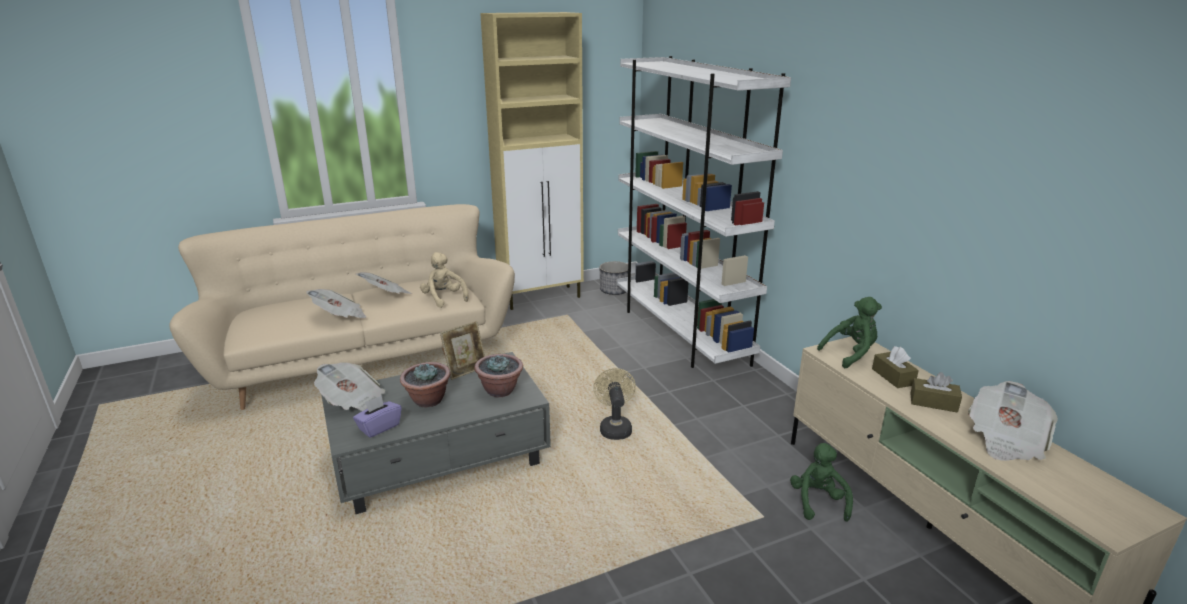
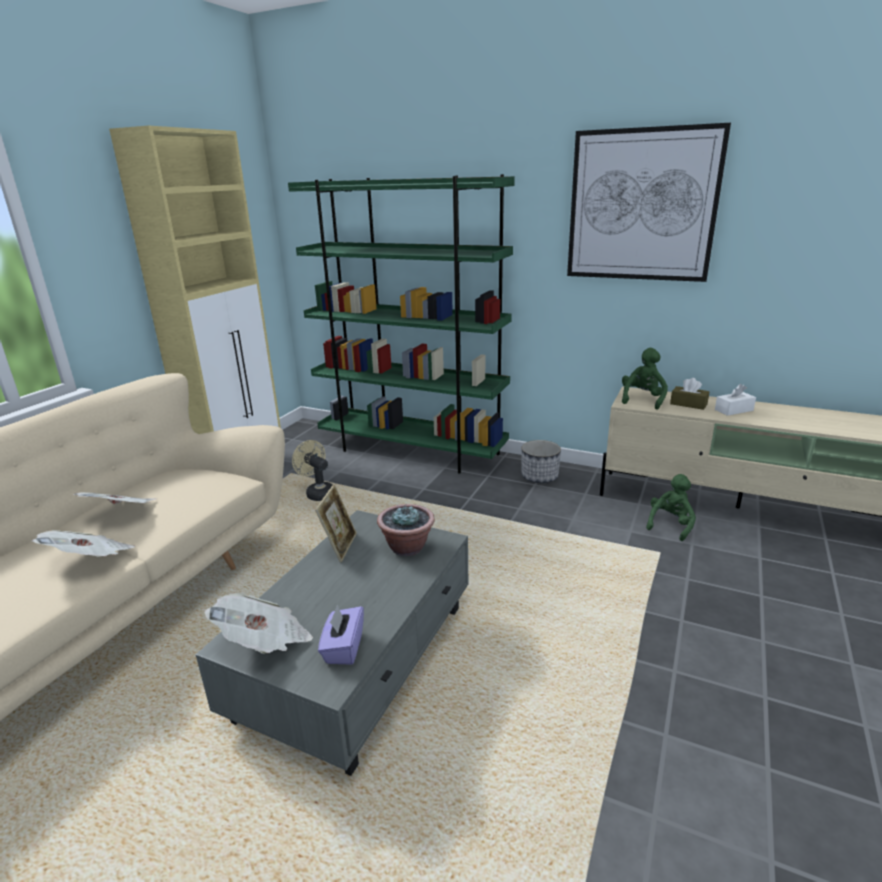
camera: 40 degrees left, 0 degrees up
(428, 400) = (351, 593): potted plant -> none
(444, 298) = (204, 490): beige plush toy -> none
(614, 291) = (306, 438): planter -> planter (540, 477)
(614, 427) = (472, 545): beige fan -> beige fan (318, 493)
(680, 333) = (412, 451): white bookcase -> green bookcase
(818, 502) = (670, 525): green plush toy -> green plush toy turned 75 degrees clockwise
(900, 131) = (642, 206): none -> picture
(933, 402) = (733, 410): brown tissue box -> white tissue box
(1005, 440) = (798, 415): newspaper -> none

